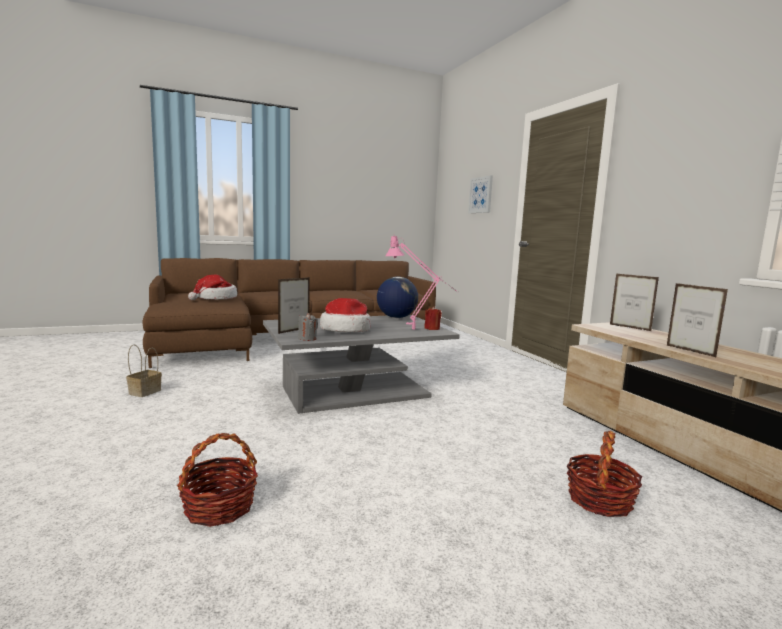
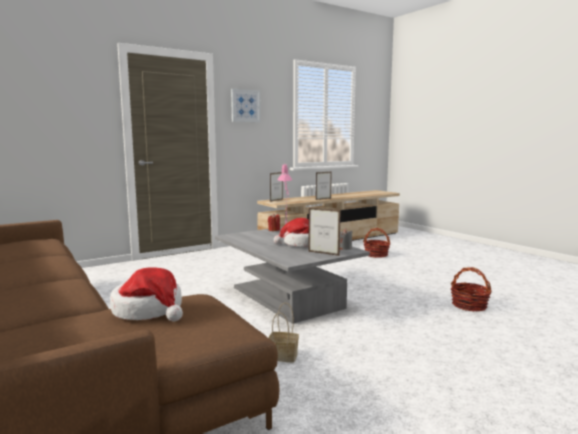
camera: 100 degrees left, 0 degrees up
(145, 391) = (359, 388): basket -> basket (282, 356)
(396, 317) = (235, 237): globe -> none
(481, 195) = (52, 112): picture -> picture (245, 106)

